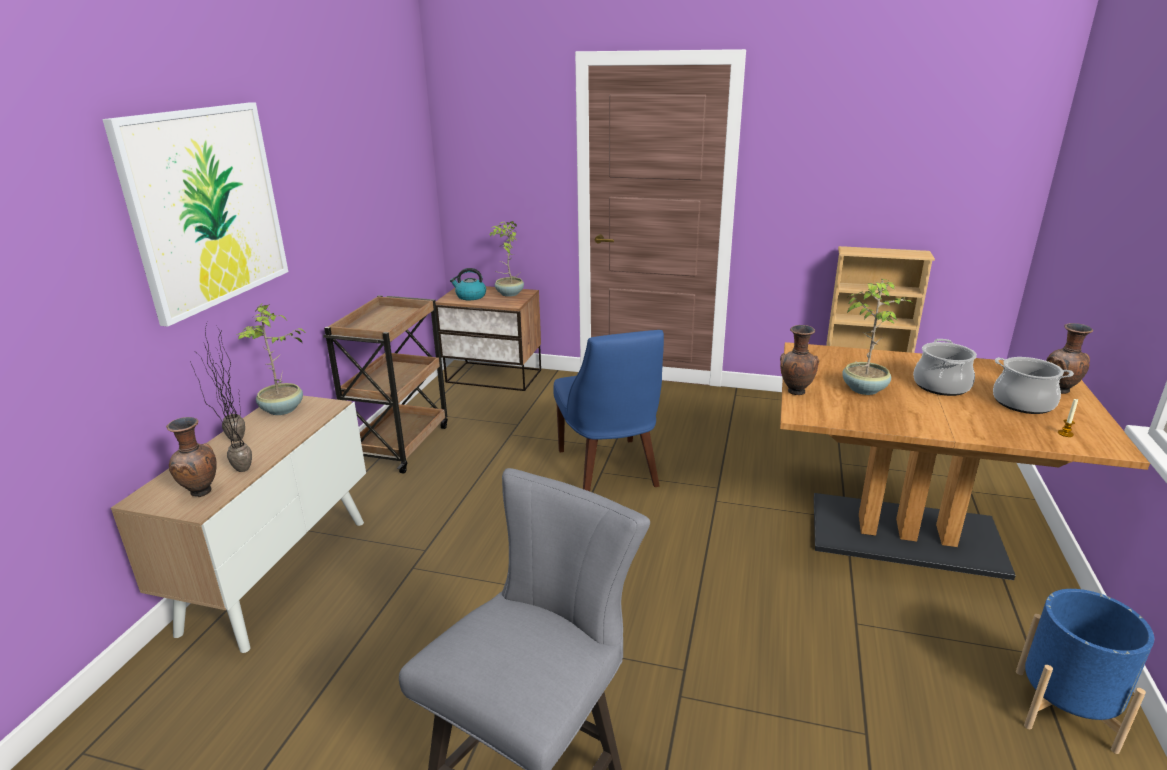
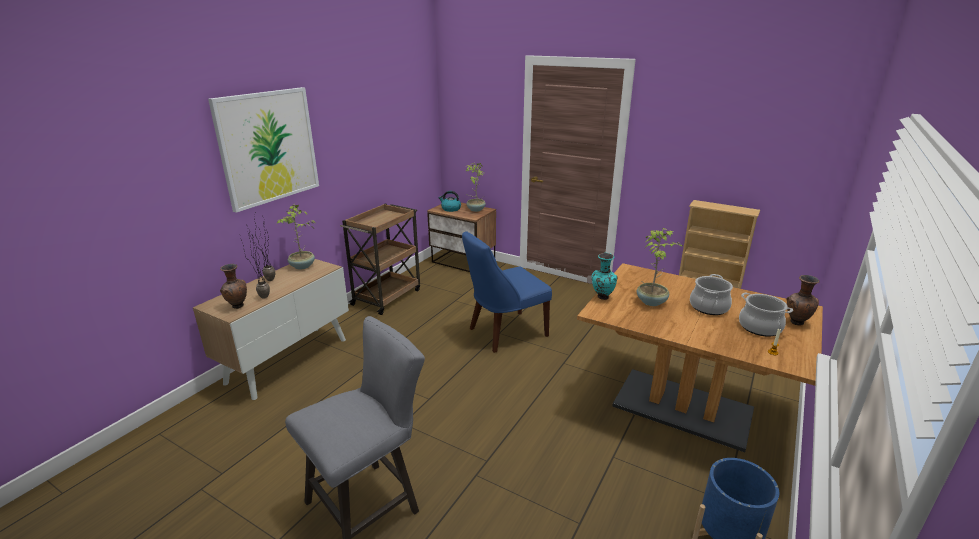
camera: 15 degrees right, 0 degrees up
(609, 471) = (504, 333): blue chair -> blue chair turned 60 degrees clockwise
(795, 392) = (602, 297): brown vase -> turquoise vase

